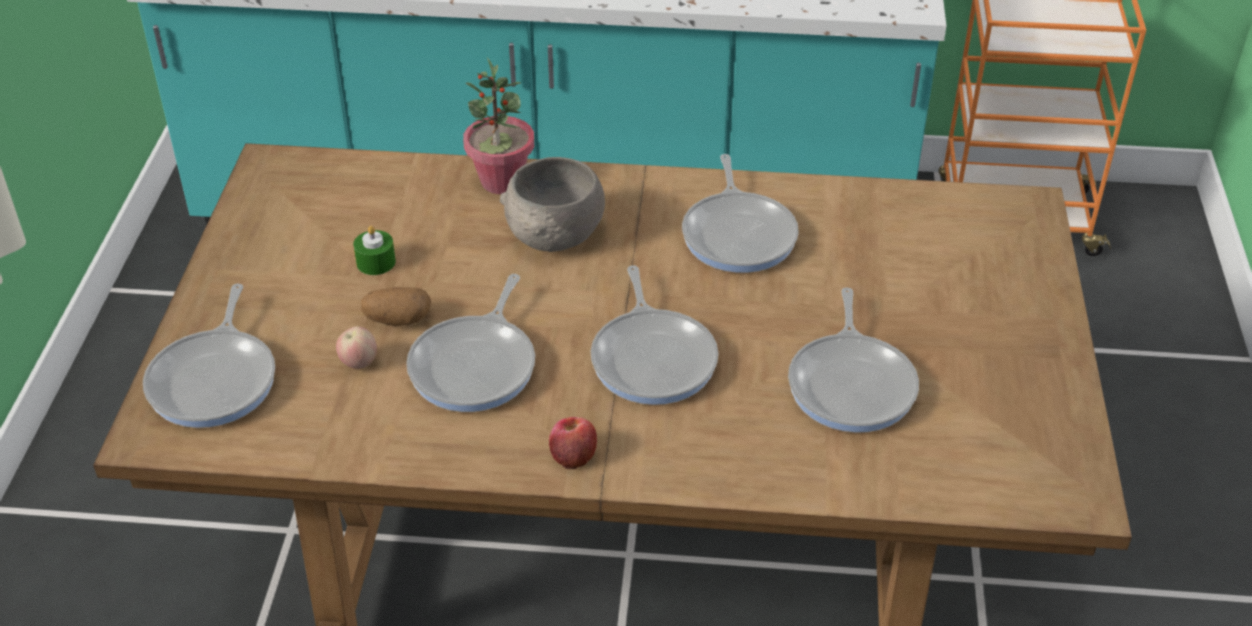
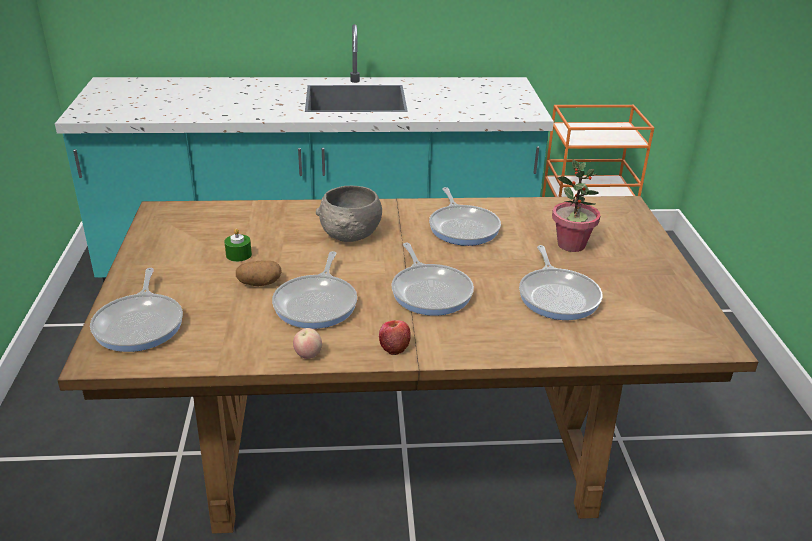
camera: 10 degrees left, 10 degrees down
(359, 362) = (238, 307): apple -> apple (308, 355)
(501, 182) = (310, 211): potted plant -> potted plant (571, 245)

